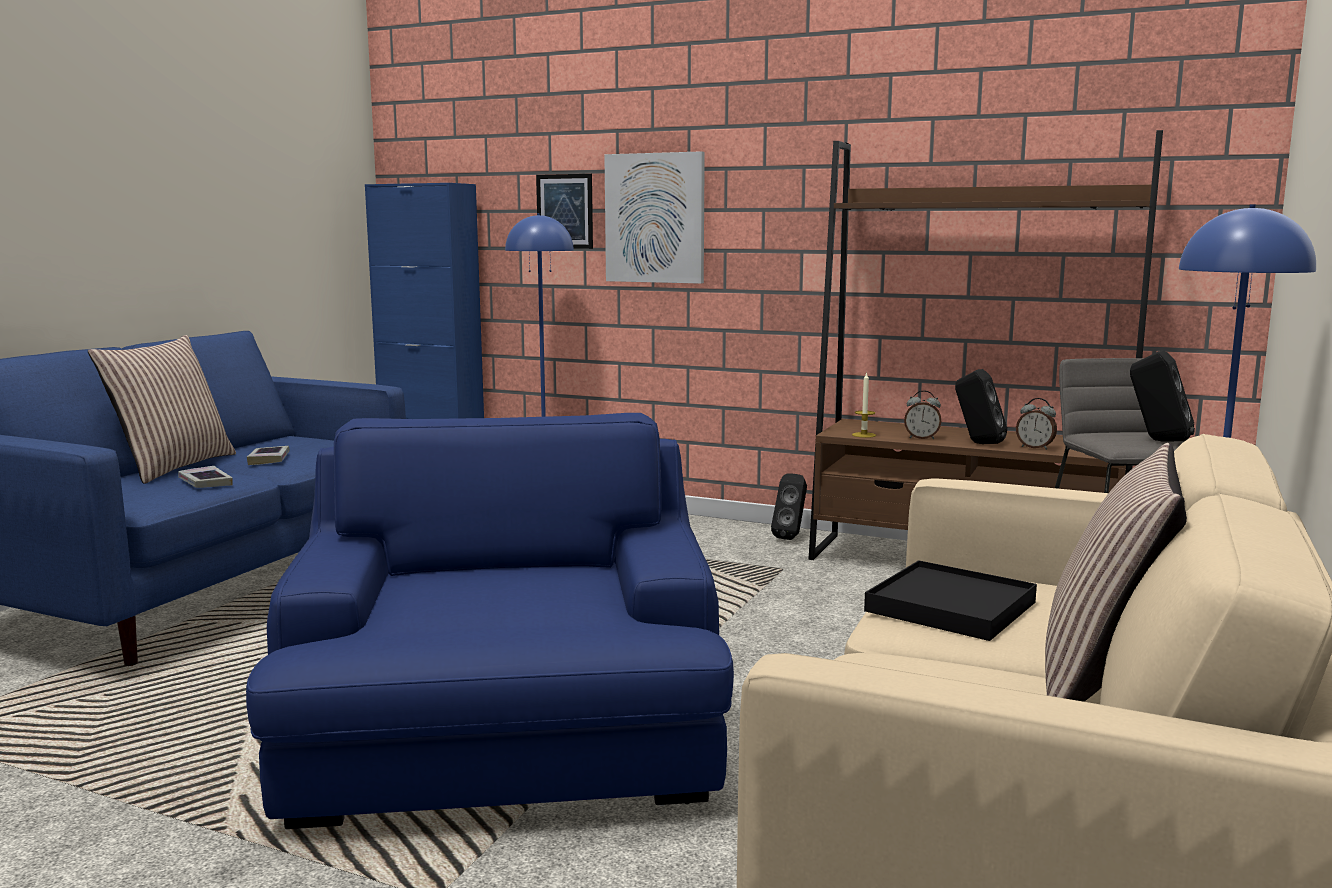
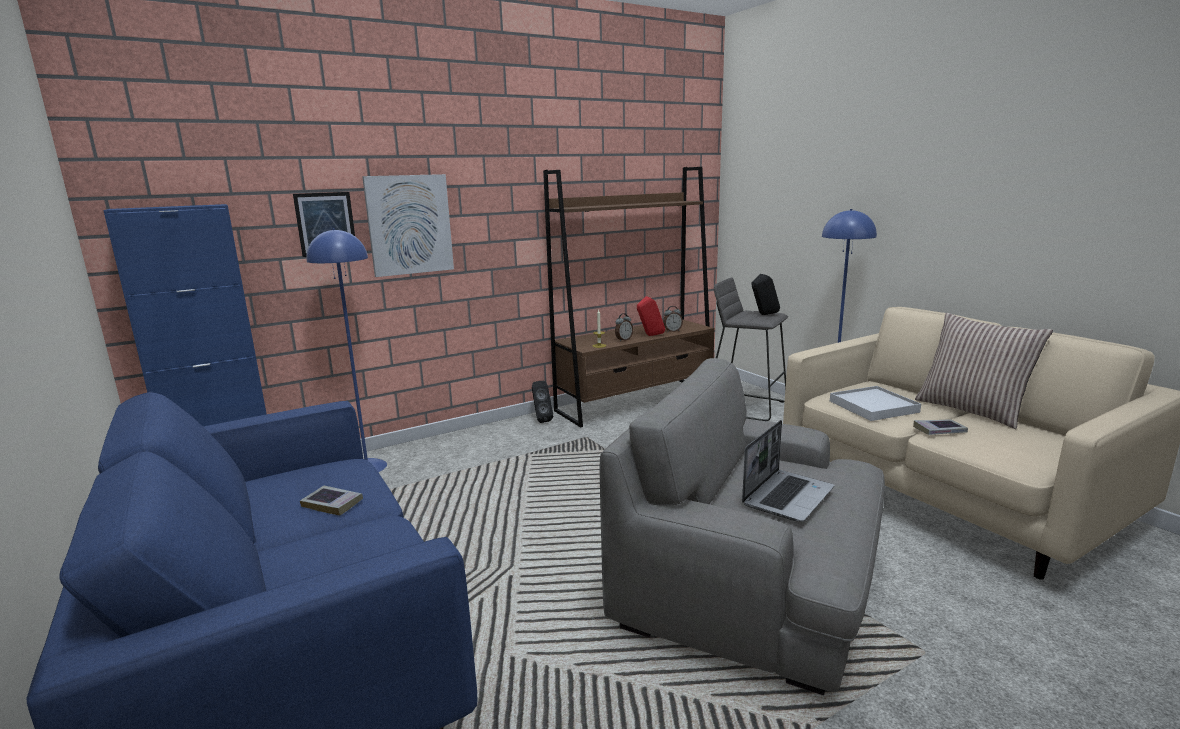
camera: 55 degrees left, 5 degrees up
(172, 467) = (269, 554): pillow -> none
(205, 483) = (376, 543): book -> book (939, 431)
(478, 598) = (787, 496): none -> laptop
(507, 744) = (750, 583): blue armchair -> grey armchair
(951, 607) = (873, 406): black tray -> white tray
(978, 443) = (650, 335): black speaker -> red speaker

